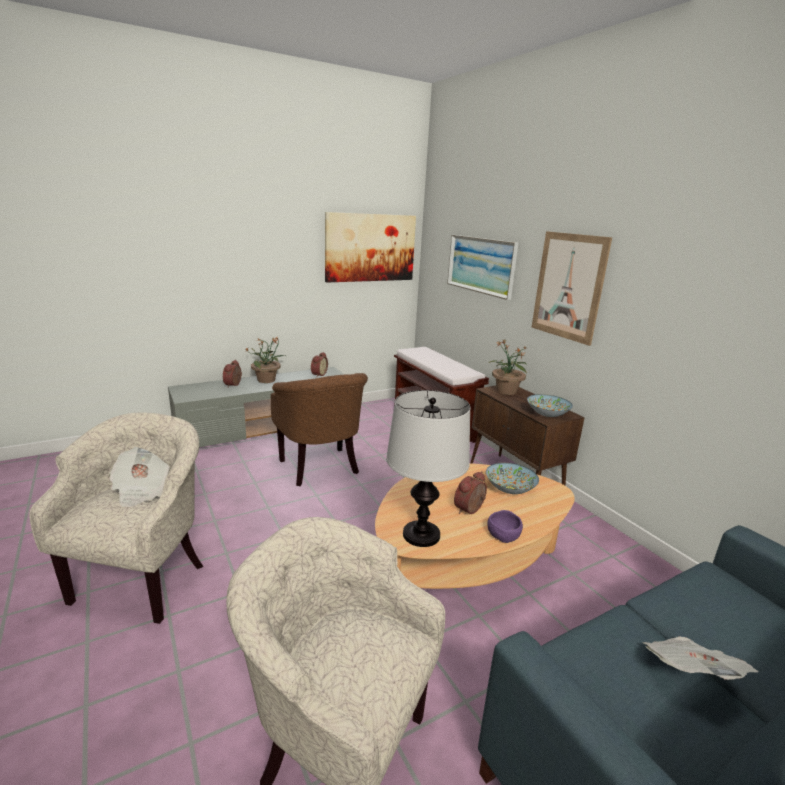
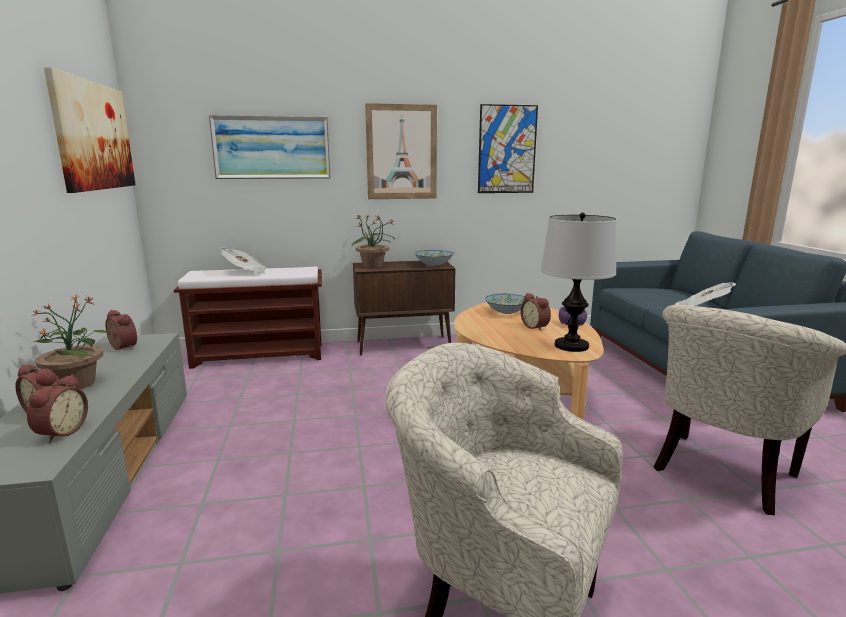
camera: 70 degrees left, 5 degrees down
(143, 489) = (488, 464): newspaper -> newspaper (245, 272)
(215, 392) = (60, 432): none -> alarm clock
(321, 468) = (295, 436): brown armchair -> none
(689, 307) = (507, 149): none -> picture

